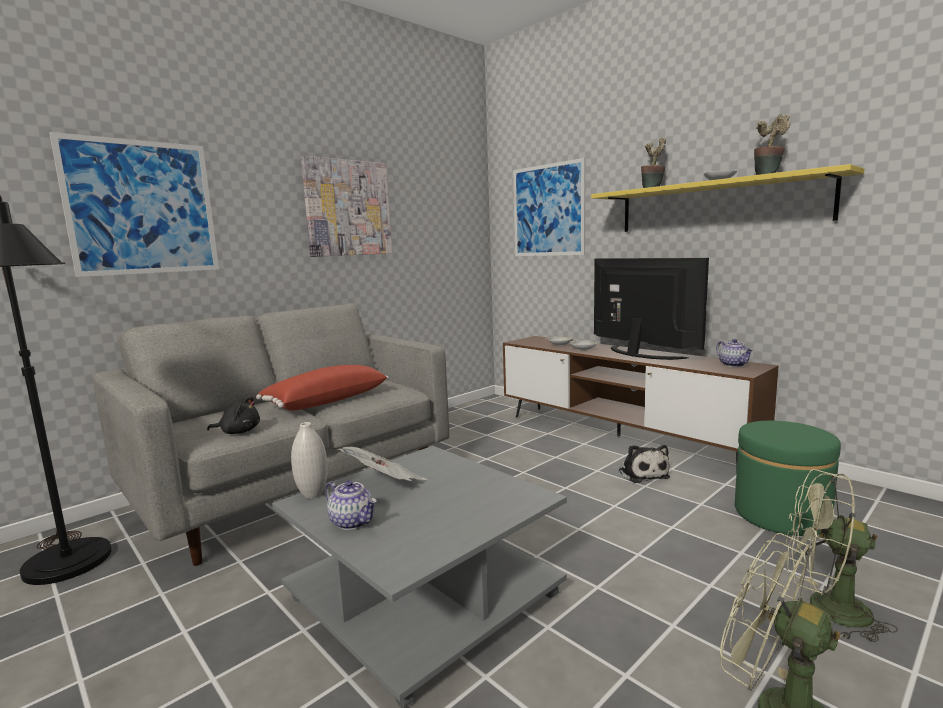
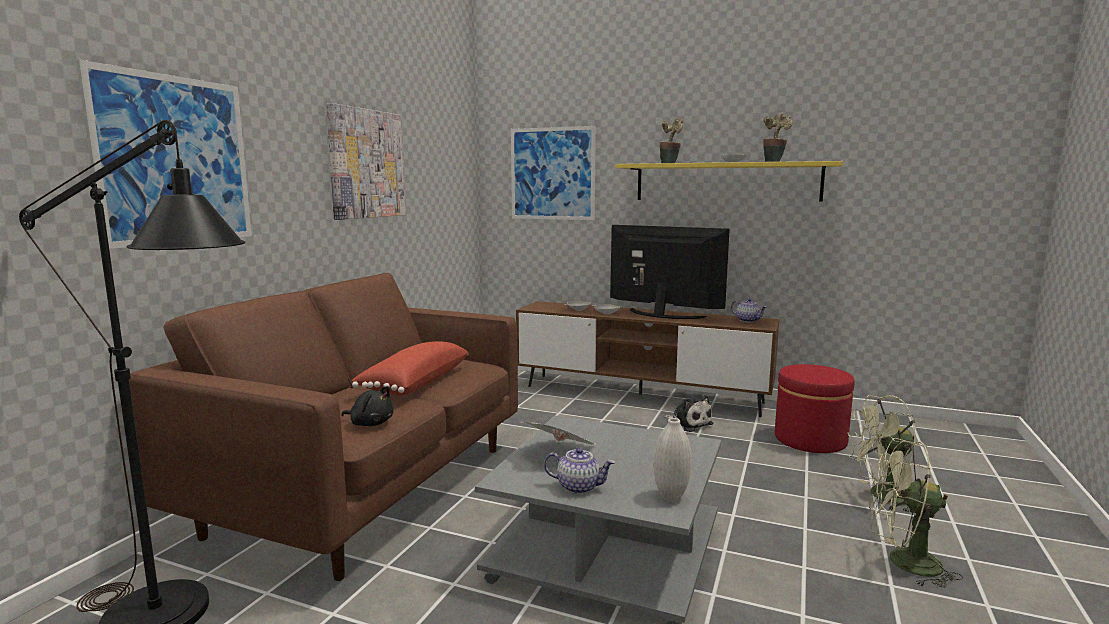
camera: 25 degrees left, 0 degrees up
(238, 432) = (370, 423): black plush toy -> black plush toy turned 45 degrees clockwise
(296, 490) = (367, 489): grey sofa -> brown sofa
(312, 495) = (505, 473): white vase -> white vase (671, 497)
(781, 515) = (810, 440): green ottoman -> red ottoman

